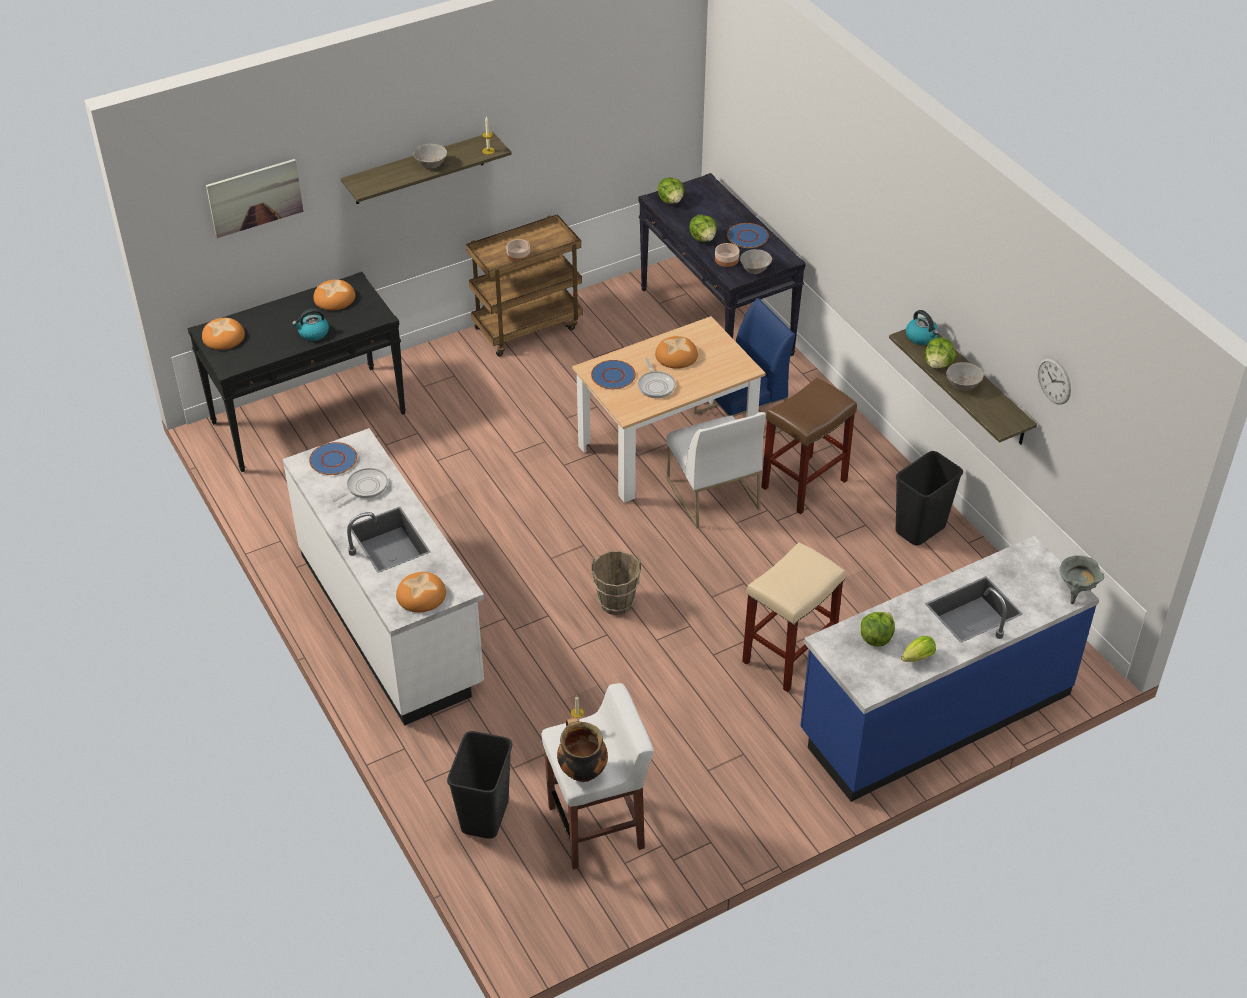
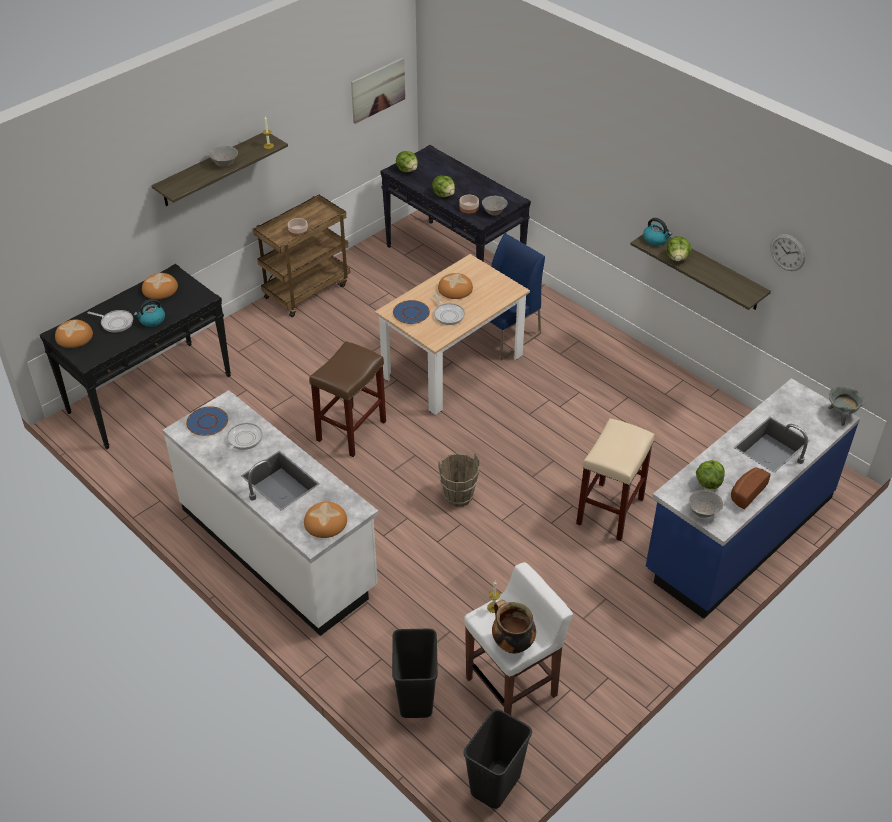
camera: 15 degrees left, 0 degrees up
(255, 197) = (84, 211): picture -> picture (378, 90)
(273, 329) = (115, 322): none -> frying pan
(712, 494) = (501, 395): white chair -> none
(748, 236) = (478, 188): blue plate -> none
(804, 483) = (569, 373): brown stool -> brown stool (351, 430)
(916, 658) = (746, 492): lettuce -> bread
(920, 530) = (670, 393): black trash can -> black trash can (496, 785)
(963, 385) = (703, 271): grey bowl -> grey bowl (704, 512)

